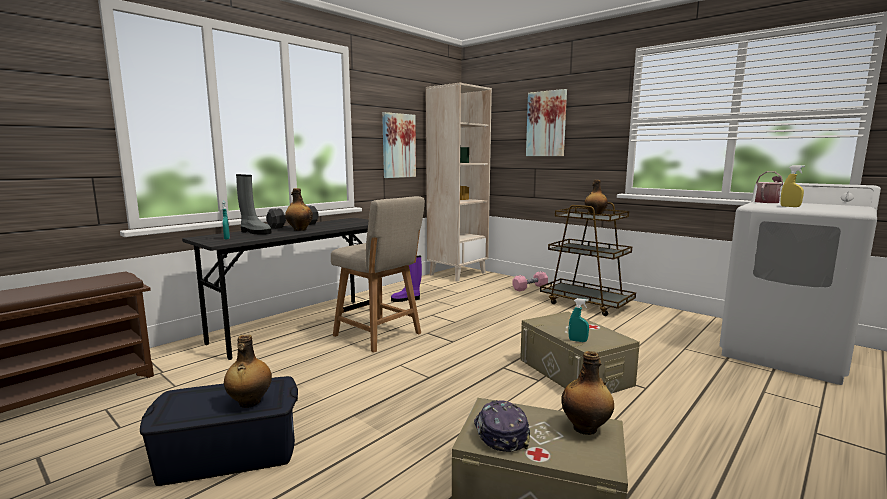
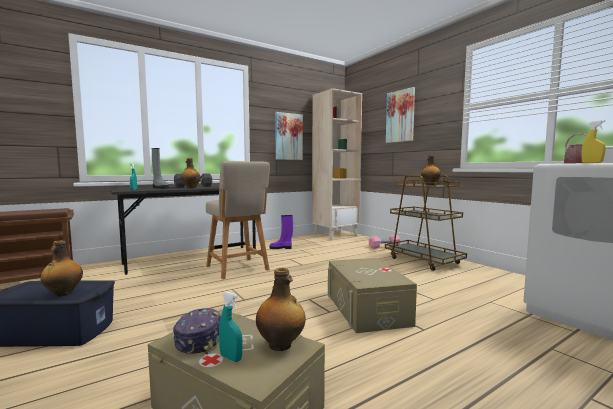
camera: 15 degrees right, 5 degrees down
(578, 341) = (358, 278): turquoise spray bottle -> turquoise spray bottle (231, 358)

